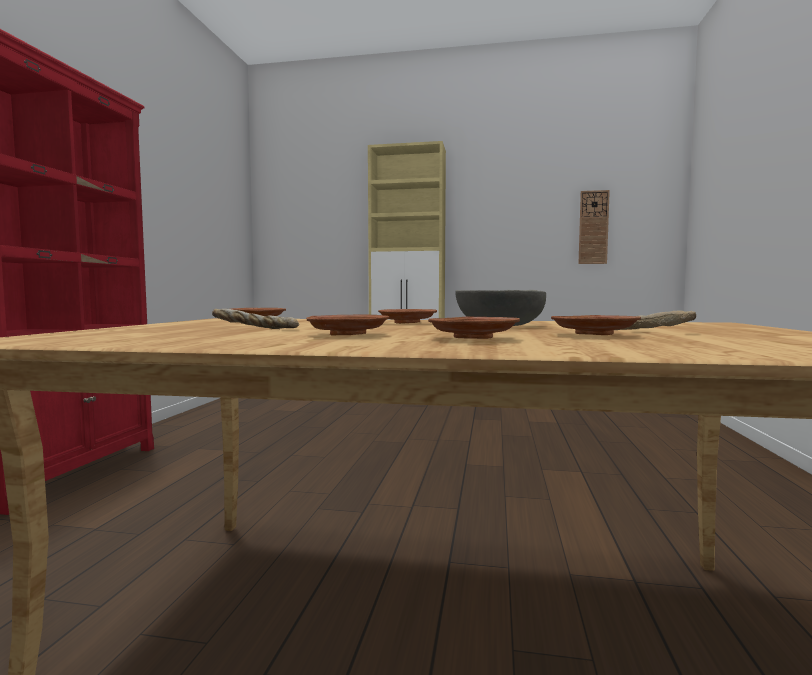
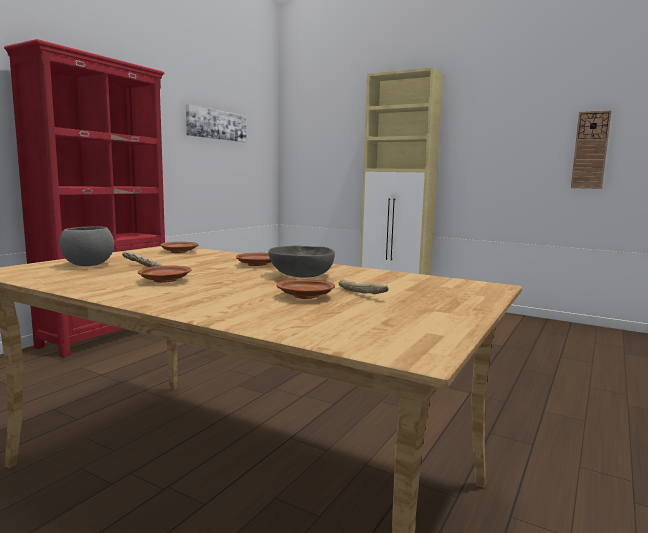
camera: 20 degrees right, 5 degrees up
(159, 331) = (87, 265): none -> grey bowl
(188, 192) = (216, 124): none -> picture
(474, 338) = (215, 293): brown plate -> none

